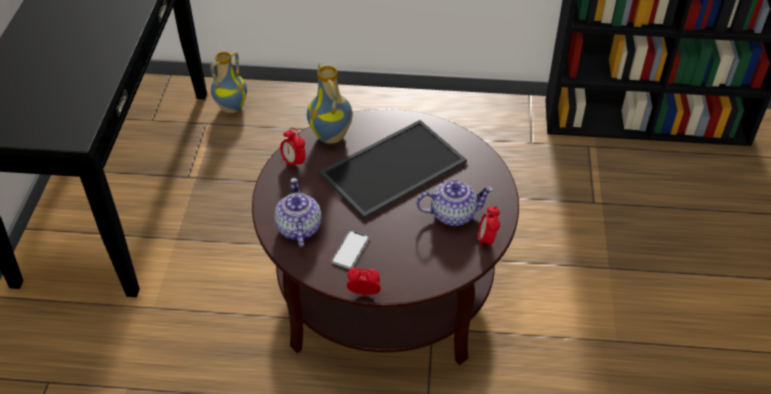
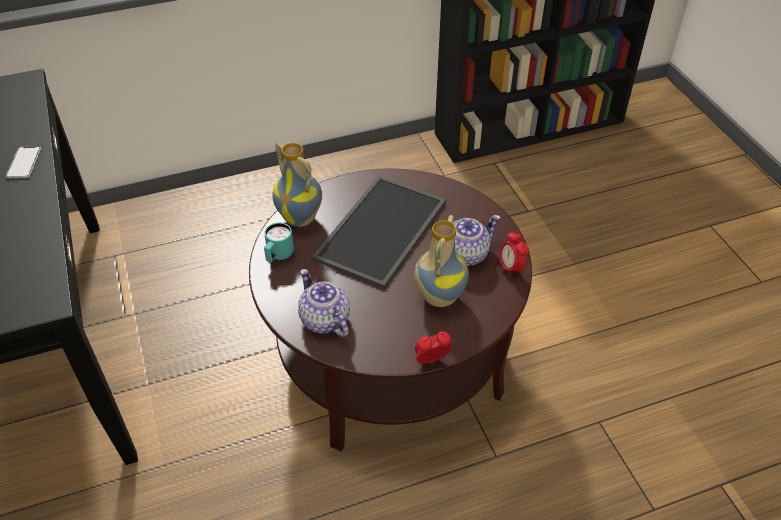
camera: 25 degrees left, 0 degrees up
(231, 107) = (133, 230): vase -> vase (438, 296)
(294, 162) = (278, 256): alarm clock -> turquoise mug
(350, 250) = (390, 323): phone -> phone (24, 163)

